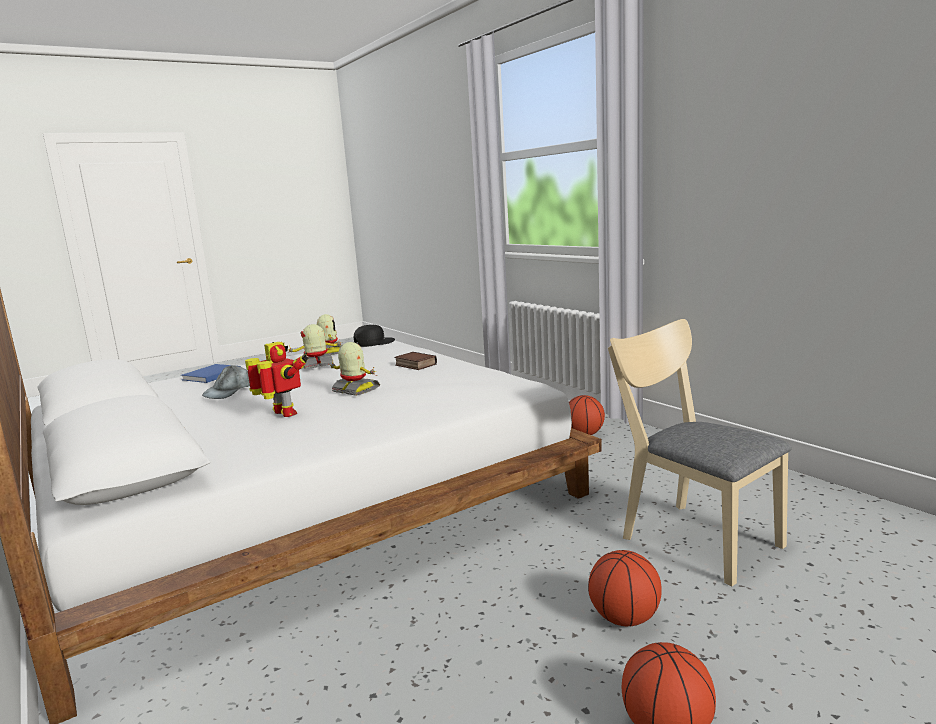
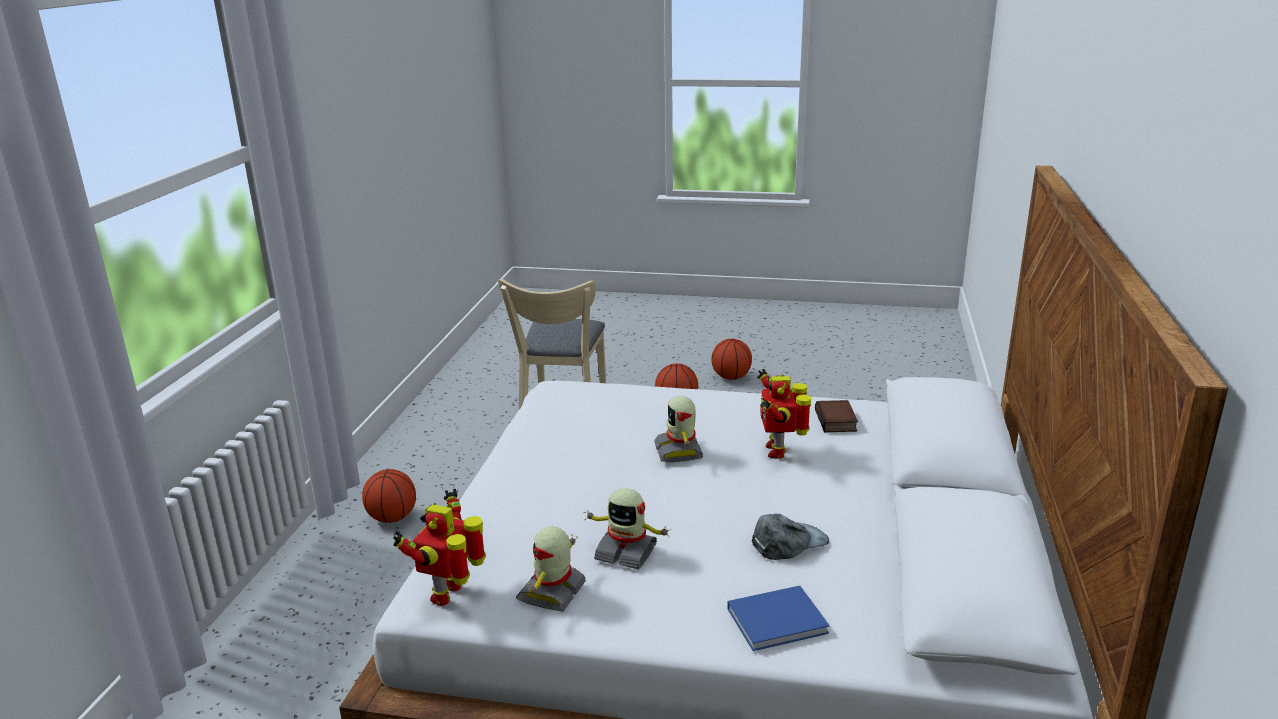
camera: 135 degrees left, 10 degrees up
(373, 342) = (450, 593): black cap -> toy robot
(414, 365) = (548, 477): book -> book (837, 421)

